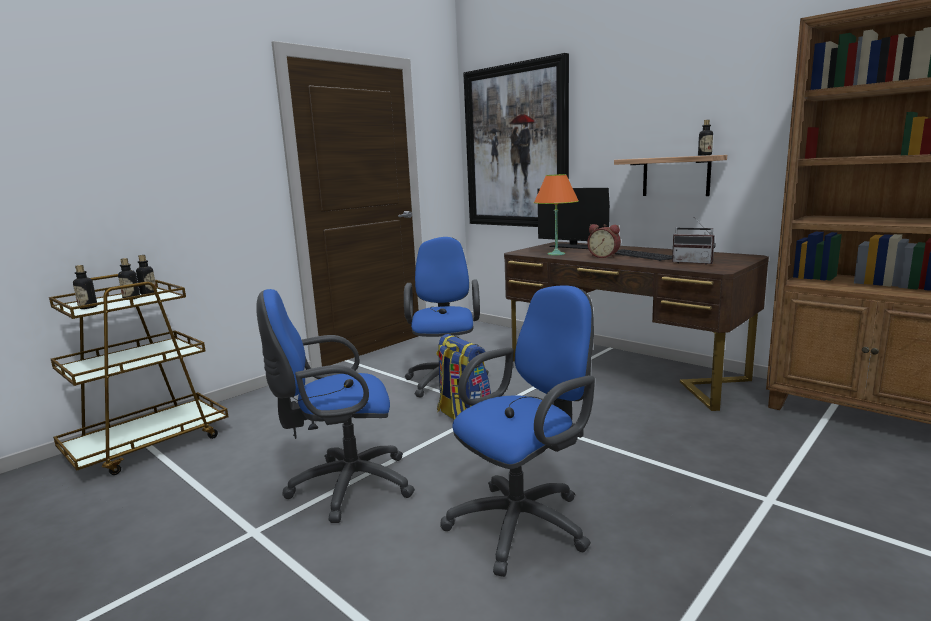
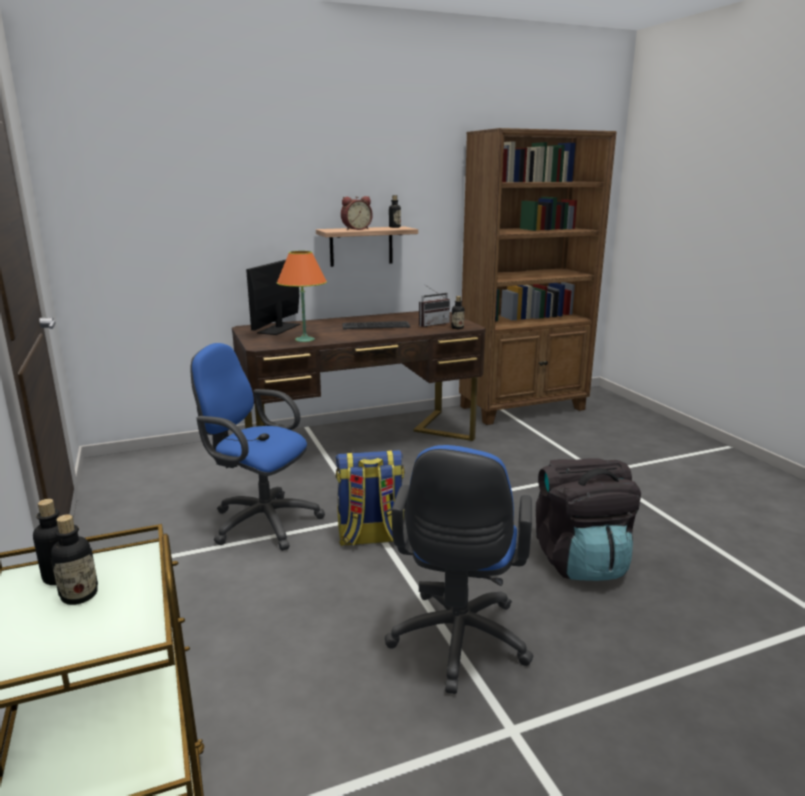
camera: 65 degrees left, 5 degrees up
(88, 307) = (90, 648): bottle -> bottle (457, 328)
(516, 147) = (152, 212): picture -> none
(525, 522) = (580, 560): blue office chair -> black backpack
(573, 246) = (279, 328): monitor -> monitor turned 135 degrees clockwise
(604, 256) = (355, 333): alarm clock -> alarm clock (356, 229)

